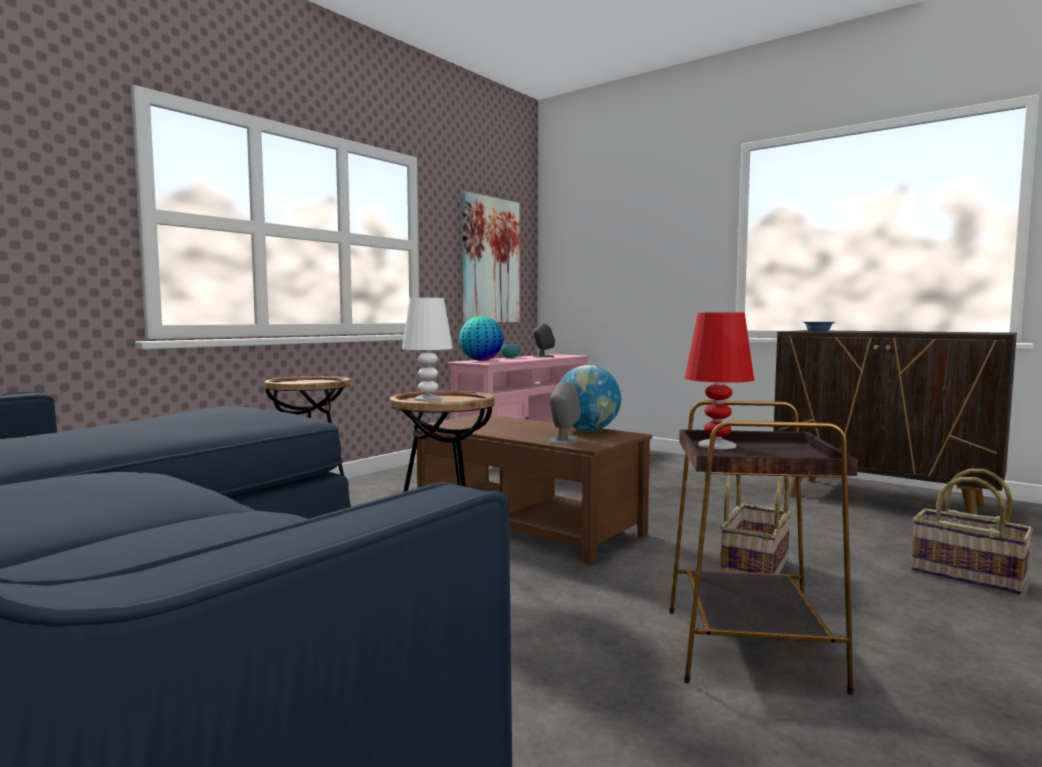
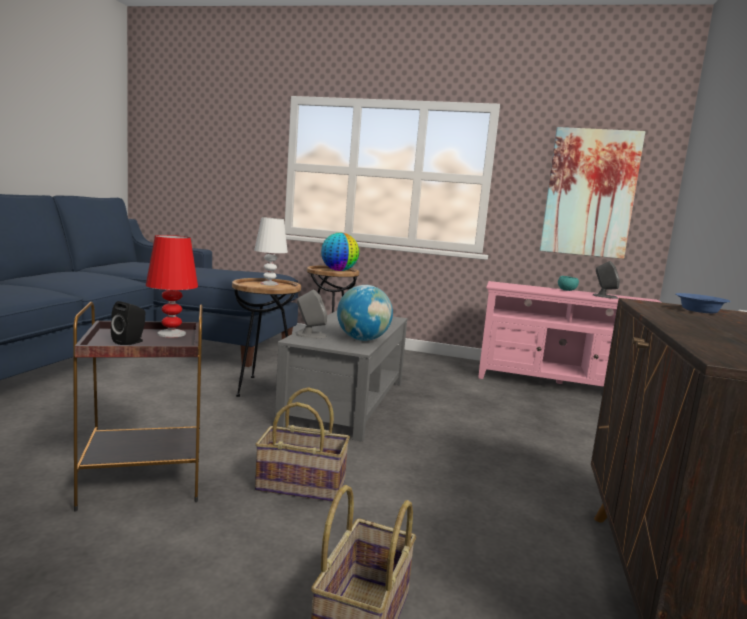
camera: 65 degrees right, 5 degrees up
(481, 360) = (516, 285): globe -> globe (338, 270)
(526, 526) = (344, 401): brown coffee table -> grey coffee table
(775, 456) = (130, 342): none -> black speaker

